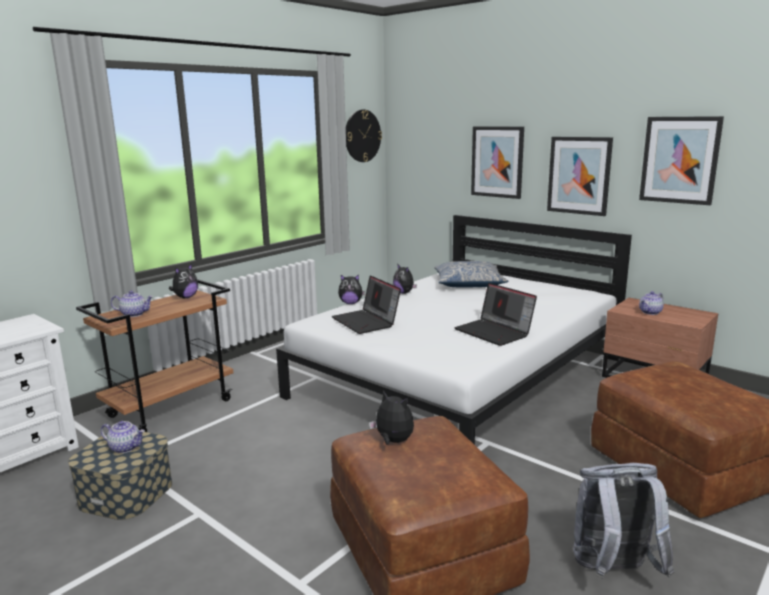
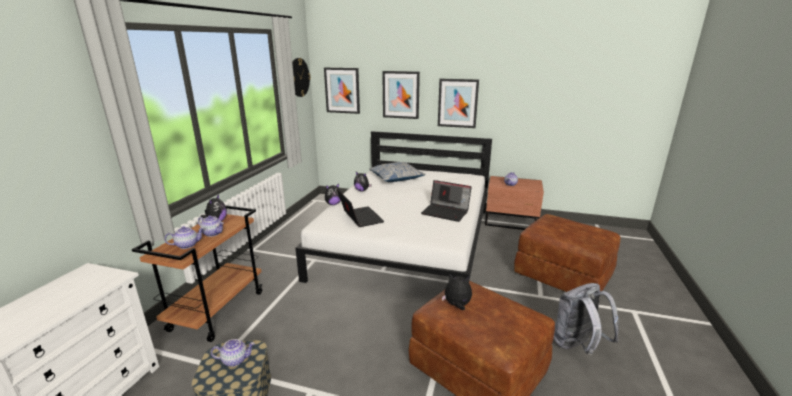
camera: 25 degrees left, 5 degrees up
(170, 307) = (213, 233): none -> teapot
(366, 322) = (359, 217): laptop -> laptop turned 150 degrees counterclockwise
(679, 160) = (519, 93): picture -> picture (342, 90)

